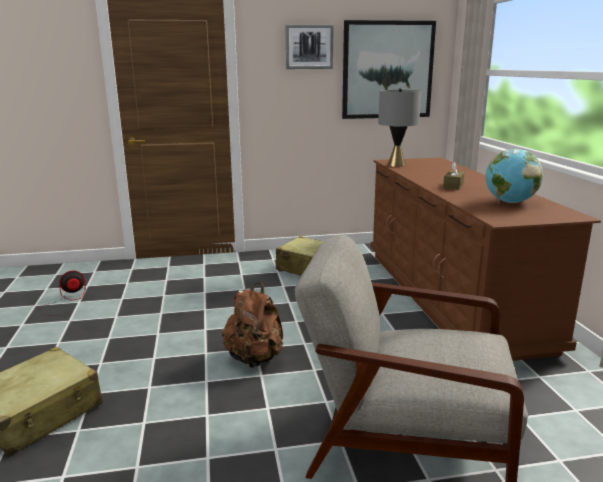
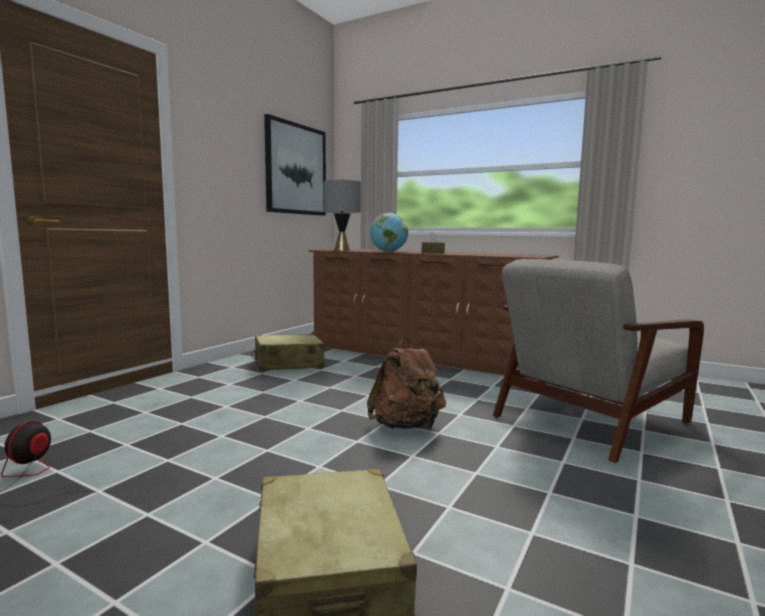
camera: 50 degrees left, 10 degrees down
(309, 47) = (238, 133): picture -> none
(510, 202) = (495, 254): globe -> globe (388, 252)

